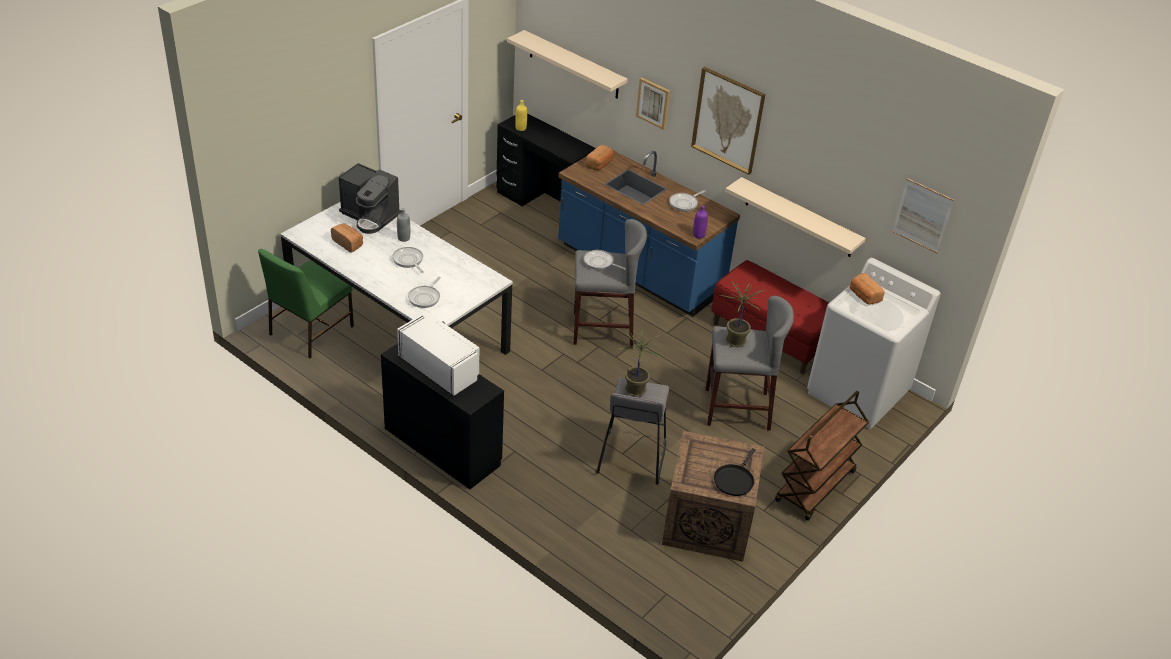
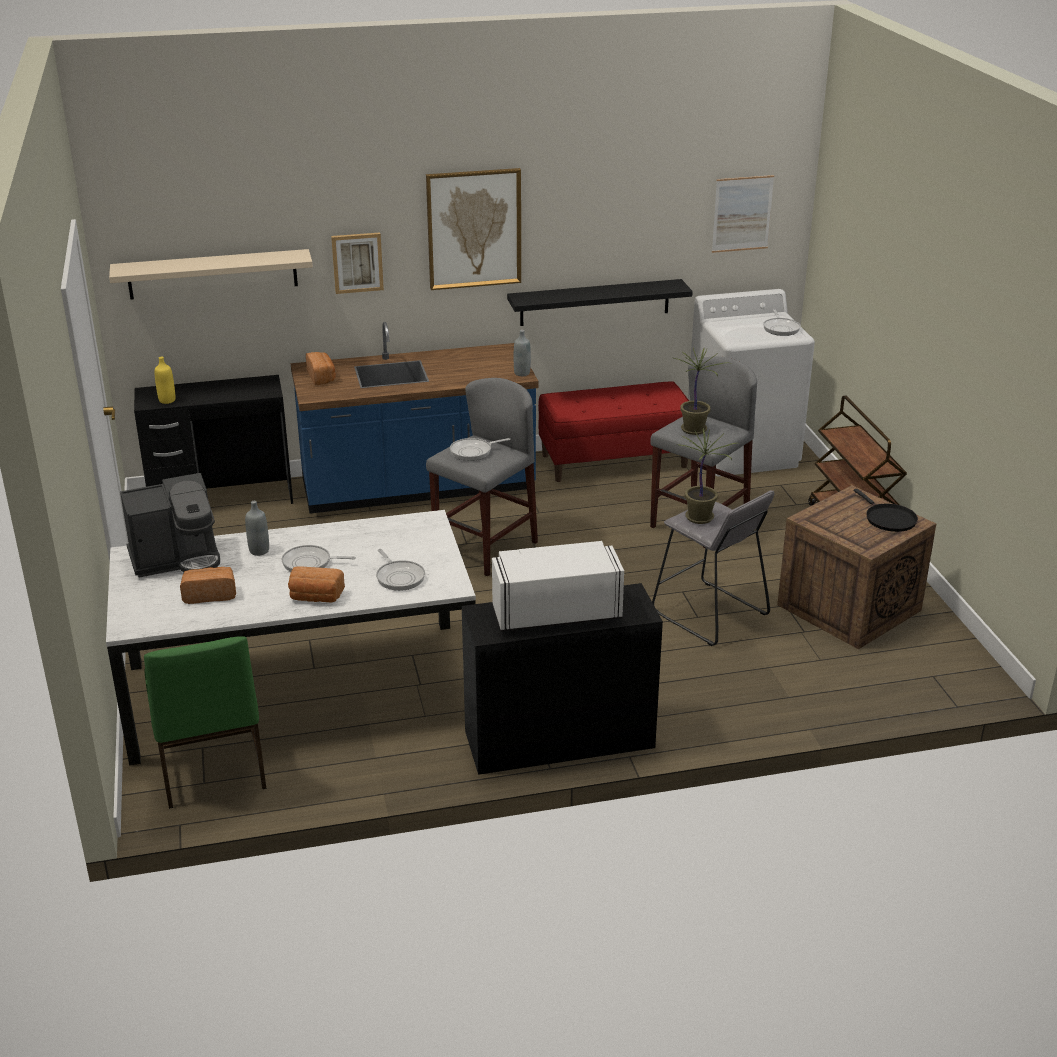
camera: 50 degrees left, 10 degrees down
(685, 203) = (459, 360): frying pan -> frying pan (781, 328)
(698, 235) = (522, 373): purple bottle -> grey bottle
(799, 218) = (595, 302): beige shelf -> black shelf
(863, 296) = (734, 328): bread -> bread (315, 597)

